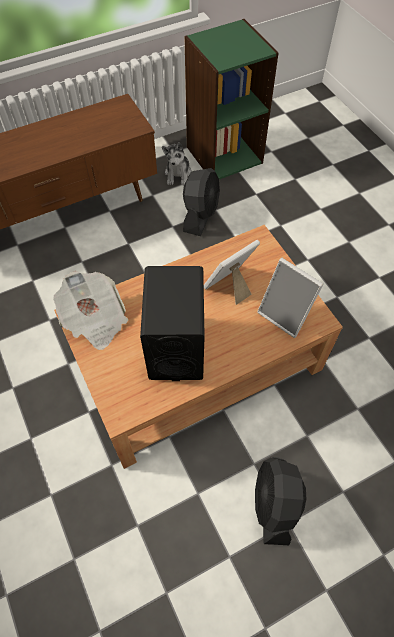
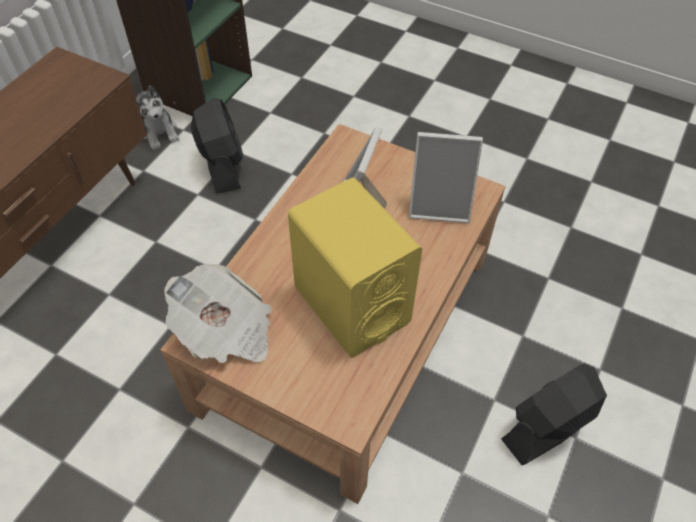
camera: 35 degrees left, 5 degrees down
(176, 347) = (351, 305): black speaker -> yellow speaker
(274, 504) = (548, 428): black fan -> black fan turned 90 degrees clockwise

